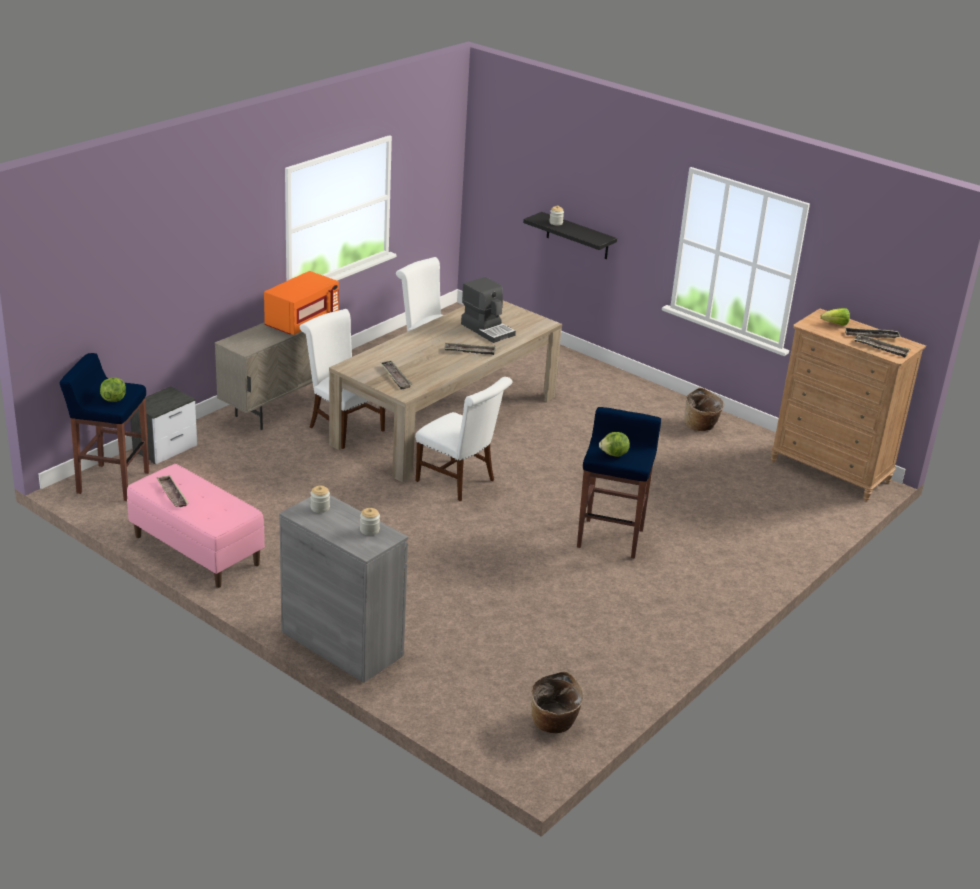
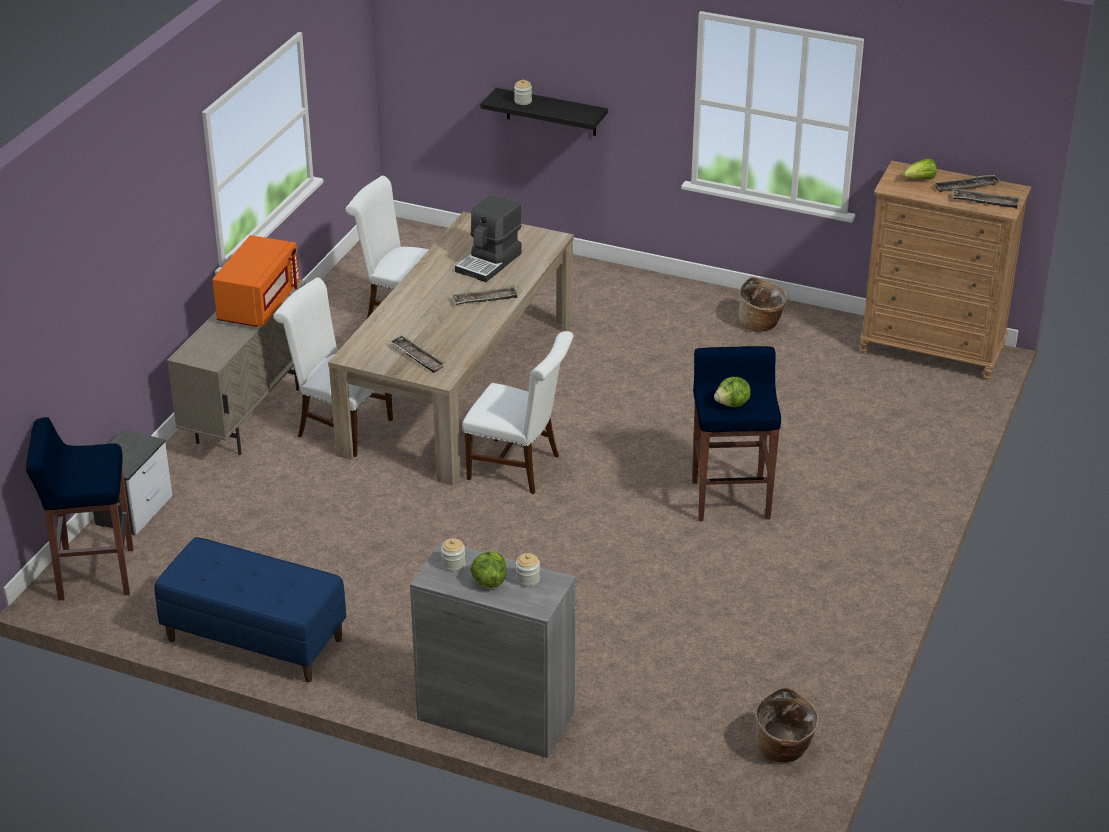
camera: 15 degrees left, 5 degrees up
(113, 399) = (93, 473): lettuce -> lettuce (489, 581)
(172, 494) = (218, 580): tray -> none
(196, 550) = (254, 640): pink bench -> blue bench
(488, 329) = (490, 262): coffee machine -> coffee machine turned 90 degrees clockwise

